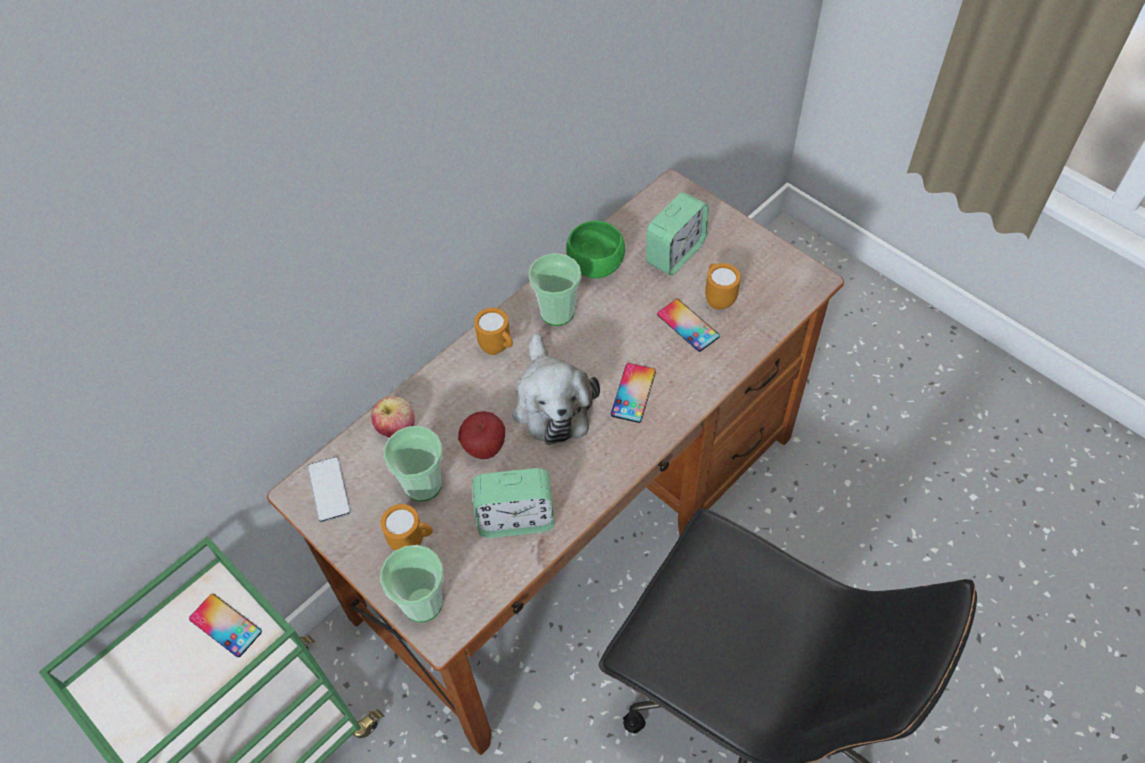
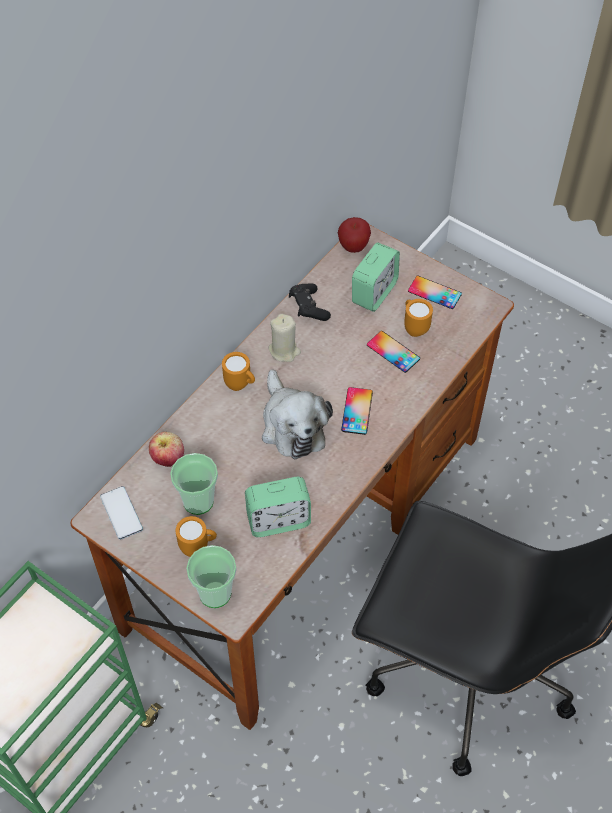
camera: 10 degrees left, 0 degrees up
(225, 625) = (51, 631): phone -> phone (434, 292)
(485, 449) = (243, 468): apple -> apple (353, 247)
(557, 312) = (284, 350): cup -> beige candle
(593, 265) = (308, 308): green bowl -> black game controller

